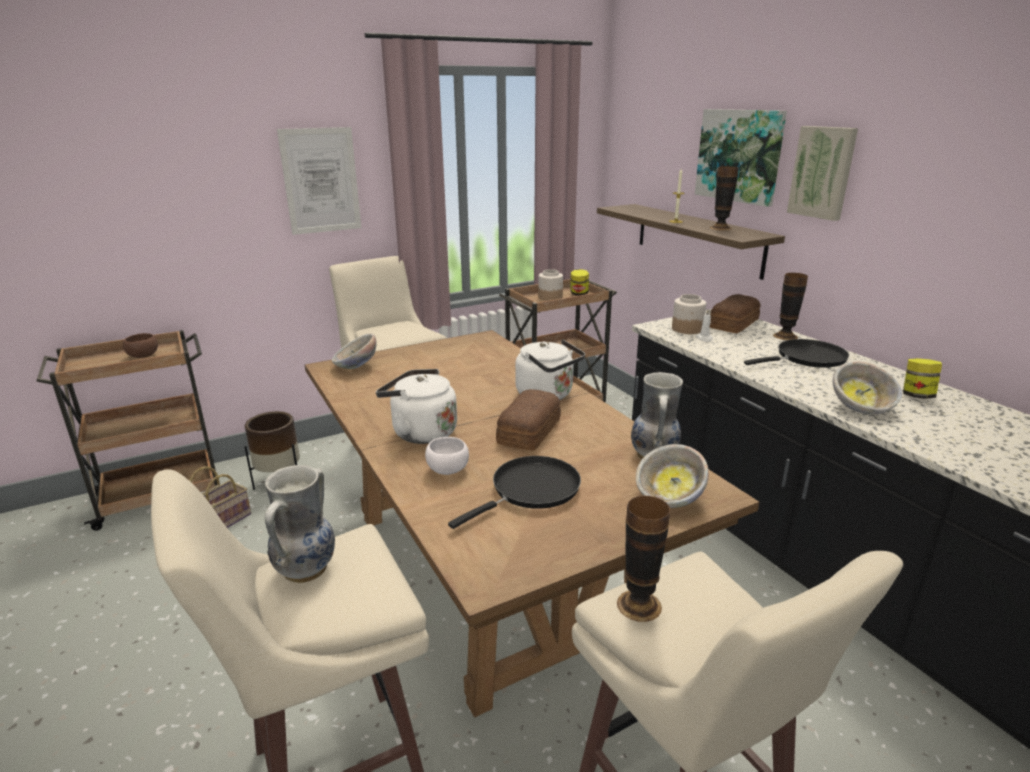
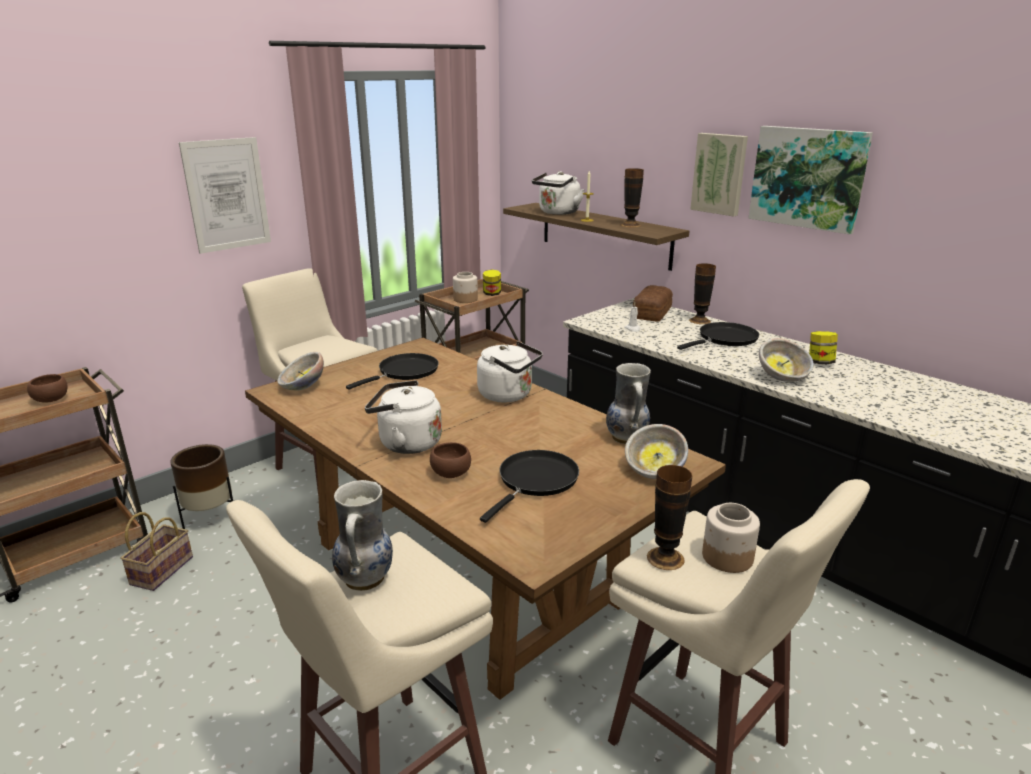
camera: 15 degrees left, 0 degrees up
(447, 470) = (450, 474): white bowl -> brown bowl
(457, 361) = (405, 372): none -> black frying pan
(527, 431) = (506, 430): bread -> none
(649, 213) = (557, 213): none -> white kettle
(686, 329) = (613, 321): jar -> jar (726, 557)
(739, 156) = (641, 158): picture -> picture (808, 178)

